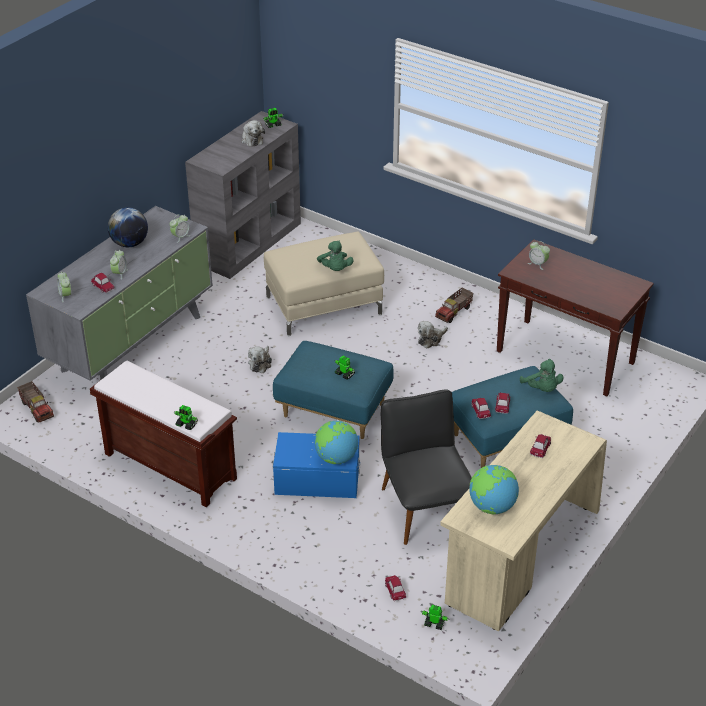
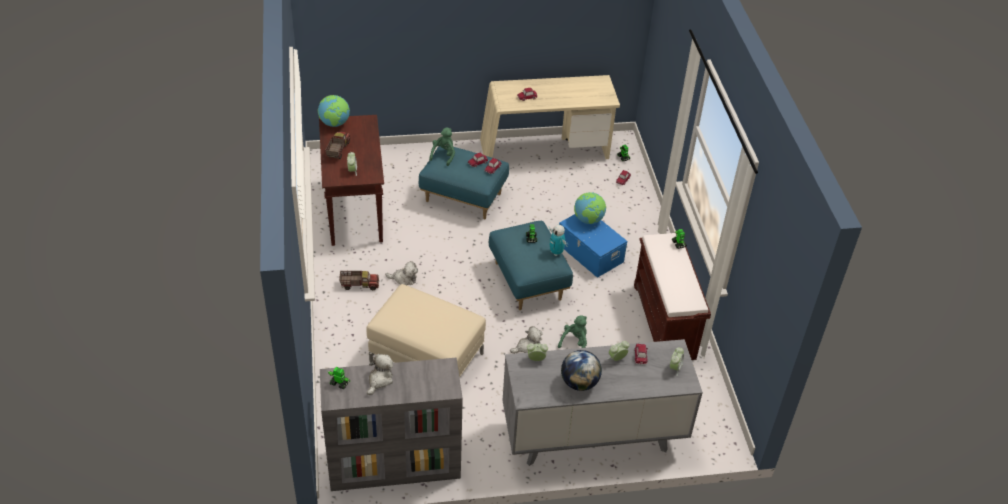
camera: 135 degrees left, 5 degrees up
(37, 409) = (711, 430): toy truck -> toy truck (338, 150)
(306, 378) = (556, 252): none -> toy robot
(335, 269) = (436, 301): green plush toy -> green plush toy (574, 343)
(425, 509) = (557, 199): black chair -> none
(491, 507) = (588, 94): globe -> globe (335, 123)

